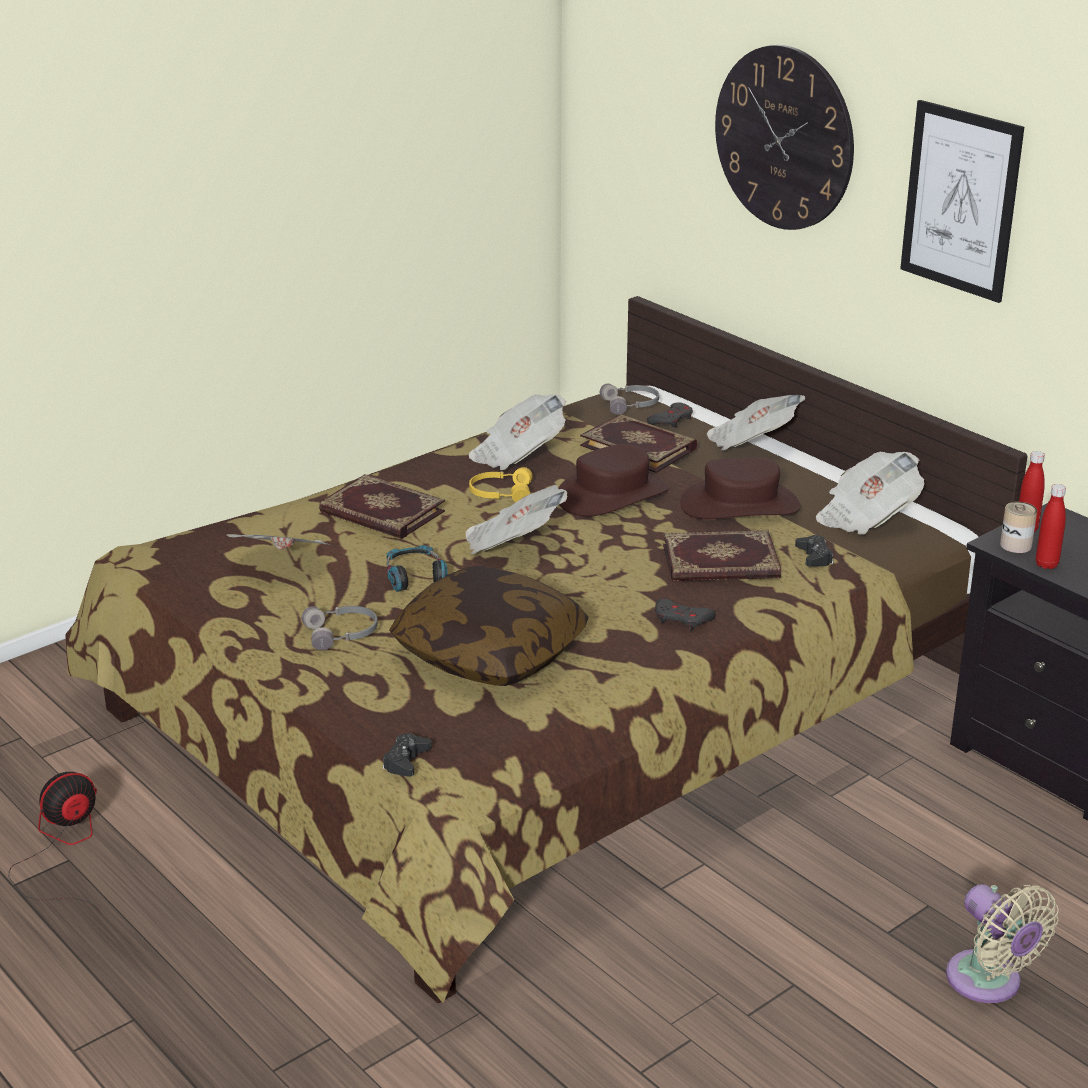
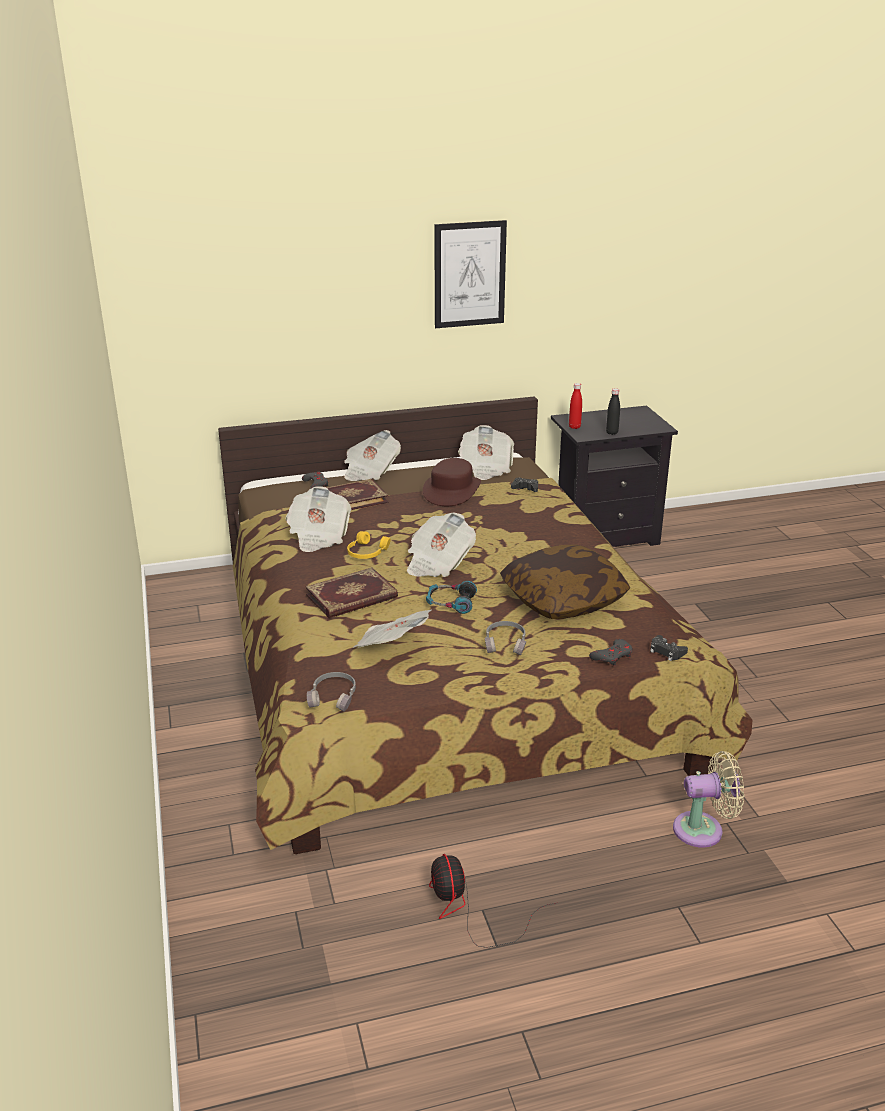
camera: 65 degrees left, 0 degrees up
(612, 494) = (403, 520): brown hat -> none
(631, 405) = (281, 490): grey headphones -> grey headphones (334, 696)
(682, 619) = (565, 537): grey game controller -> grey game controller (612, 656)
(721, 563) = (513, 512): book -> none
(784, 138) = (332, 278): wall clock -> none
(989, 983) = (757, 607): beige fan -> beige fan (703, 829)
(1015, 545) = (588, 433): can -> none
(1046, 564) = (612, 432): red bottle -> black bottle

